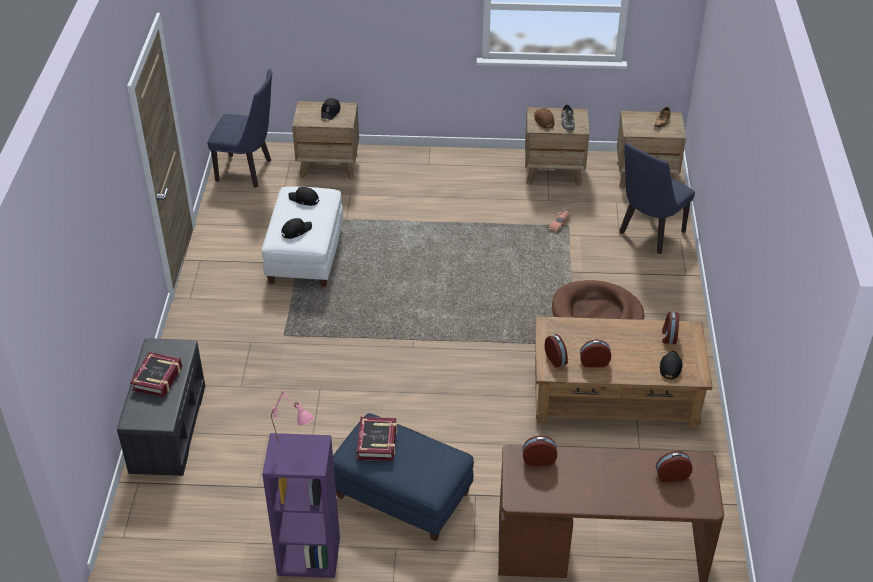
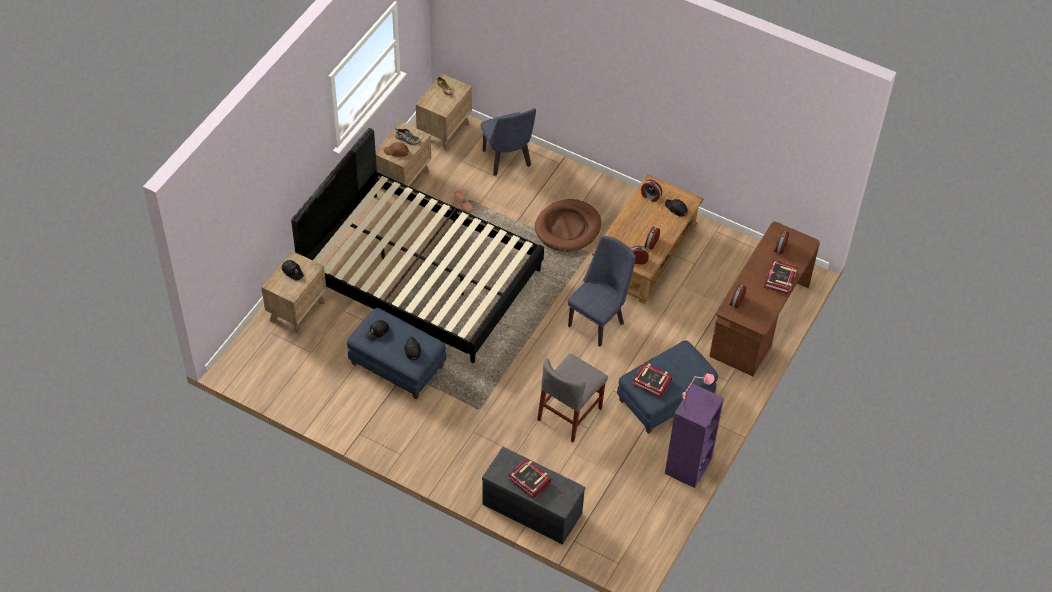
camera: 65 degrees left, 10 degrees up
(249, 171) = (266, 365): blue chair -> blue chair (598, 321)
(305, 254) = (397, 364): white ottoman -> blue ottoman
(323, 413) = (570, 414): none -> grey chair
(437, 229) = (421, 275): none -> black bed
(613, 495) = (780, 279): none -> book

